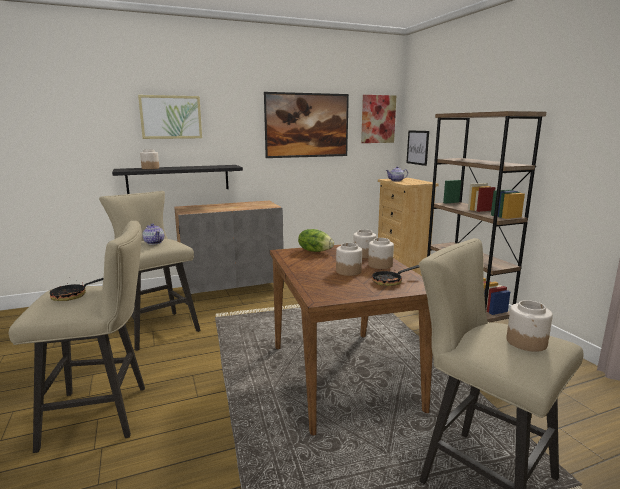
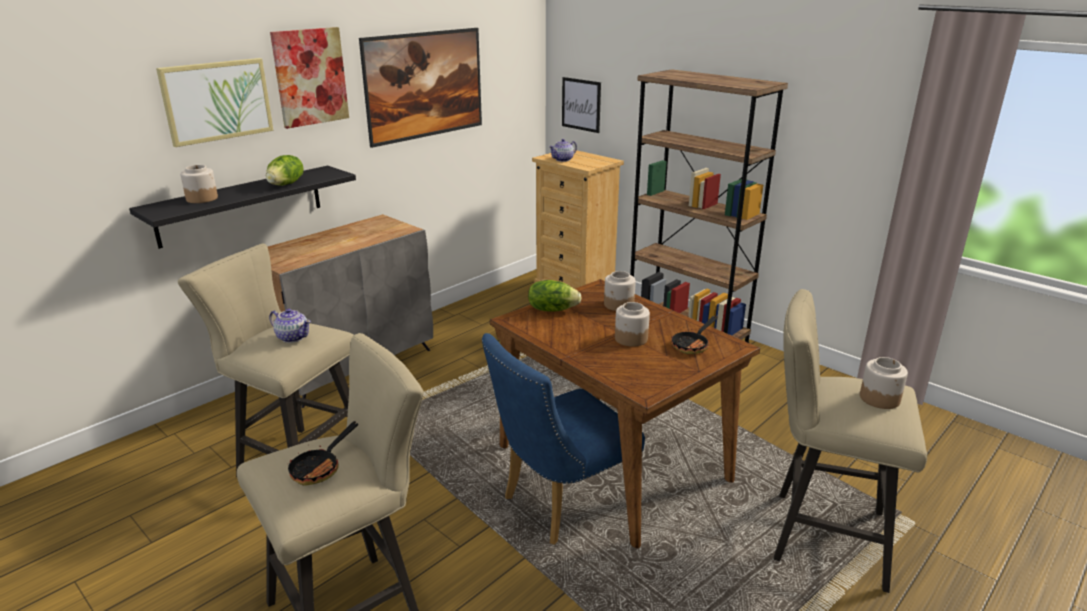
camera: 25 degrees left, 10 degrees up
(200, 167) = (286, 184): none -> lettuce
(283, 391) = (560, 504): none -> blue chair
(378, 119) = (517, 62): picture -> picture (310, 77)
(380, 265) = (654, 319): jar -> none

